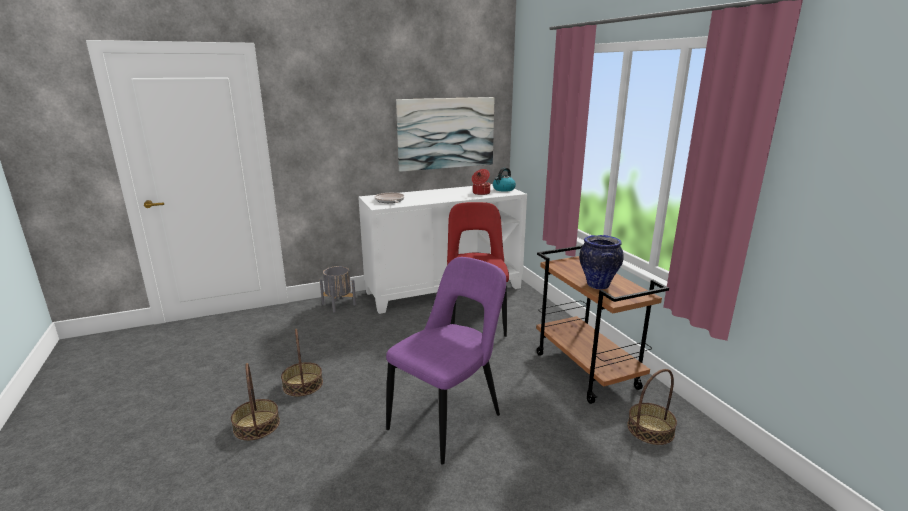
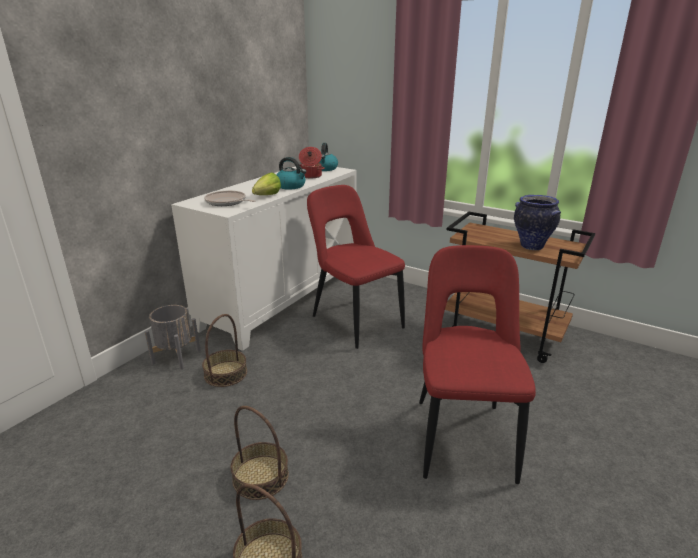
camera: 35 degrees left, 5 degrees up
(419, 202) = (264, 197): none -> lettuce
(446, 133) = (252, 107): picture -> none
(448, 419) = (462, 435): purple chair -> red chair
(451, 198) = (291, 186): none -> kettle
(650, 429) = (603, 365): basket -> basket (225, 373)

